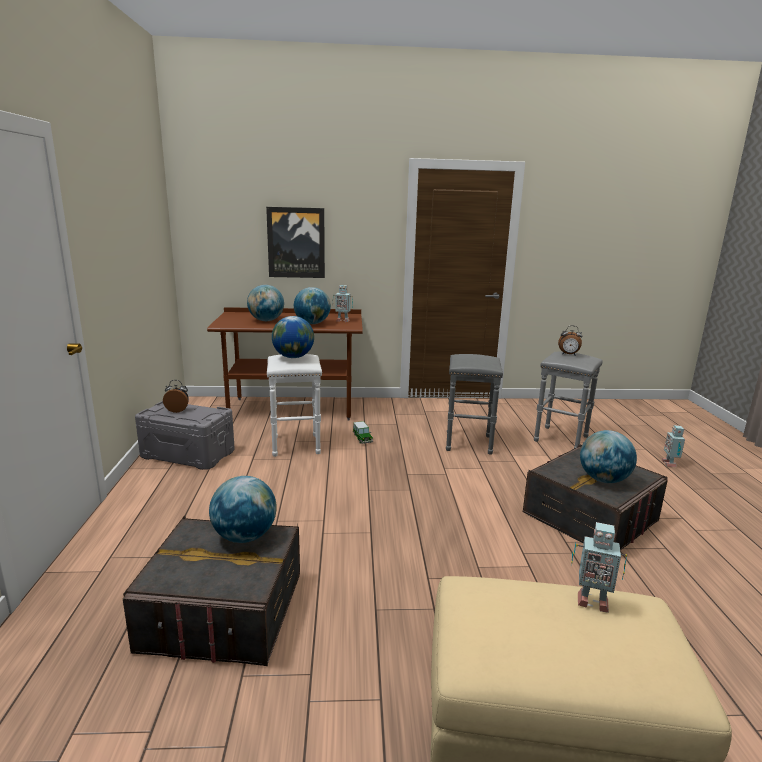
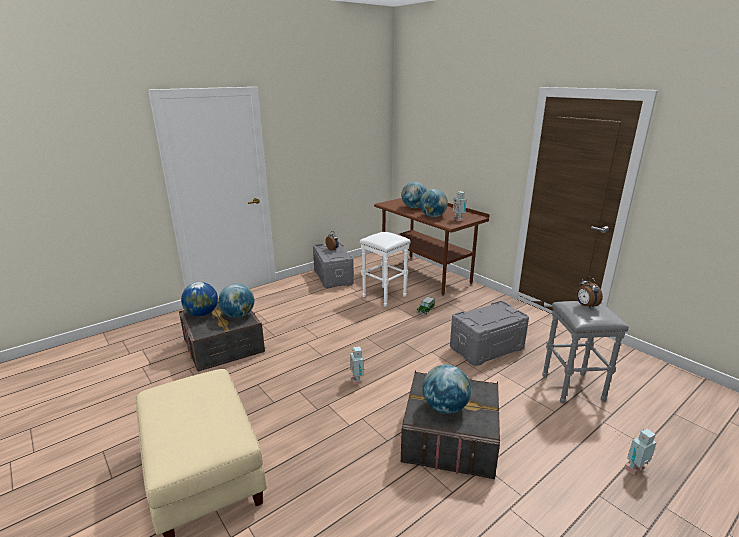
camera: 55 degrees right, 5 degrees up
(293, 357) = (383, 235): globe -> globe (202, 314)
(296, 242) = (454, 153): picture -> none
(469, 442) = (487, 348): grey stool -> grey storage box
(591, 601) = (221, 415): toy robot -> toy robot (357, 380)

